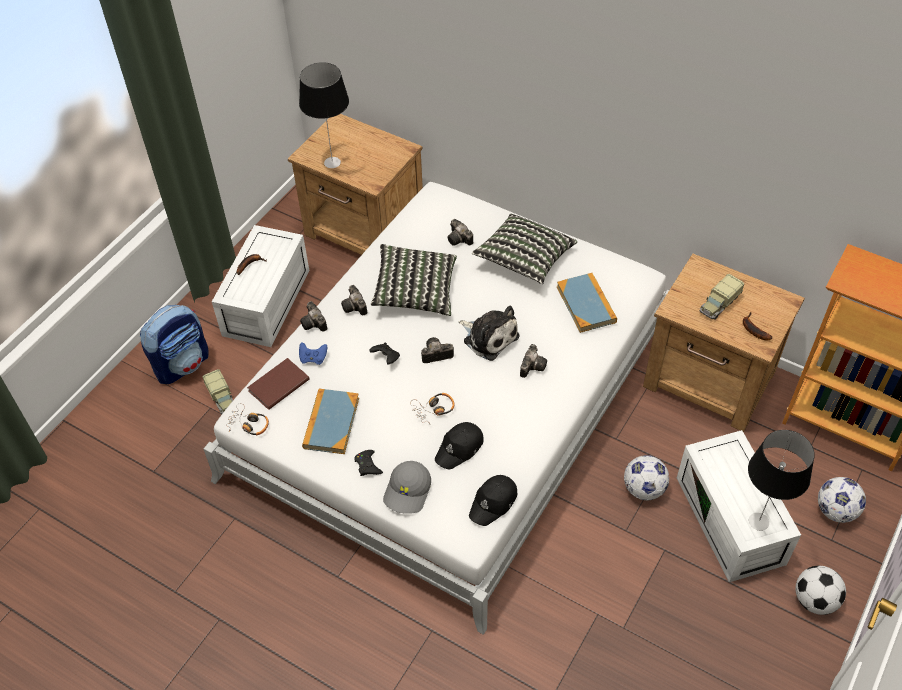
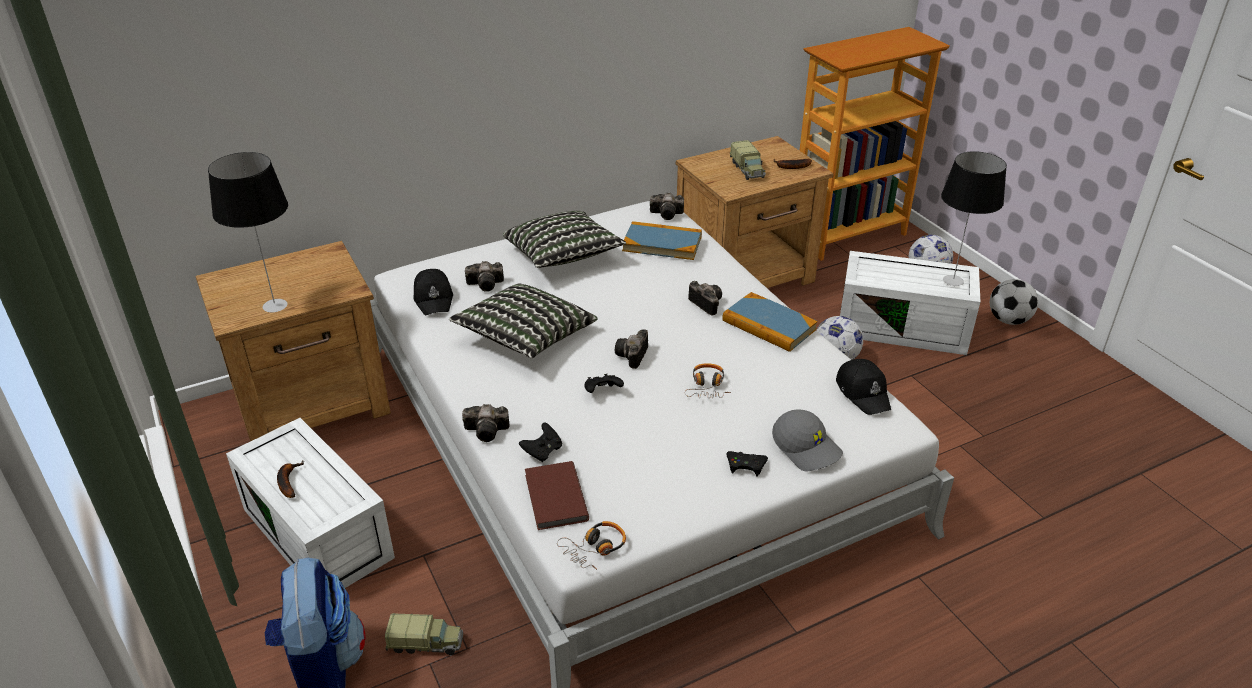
camera: 60 degrees left, 15 degrees down
(313, 358) = (542, 451): blue game controller -> black game controller
(331, 423) = (658, 472): book -> book (769, 325)
(355, 307) = (500, 389): camera -> camera (668, 214)
(460, 448) = (774, 389): black cap -> black cap (434, 298)
(489, 337) = (642, 314): plush toy -> none

